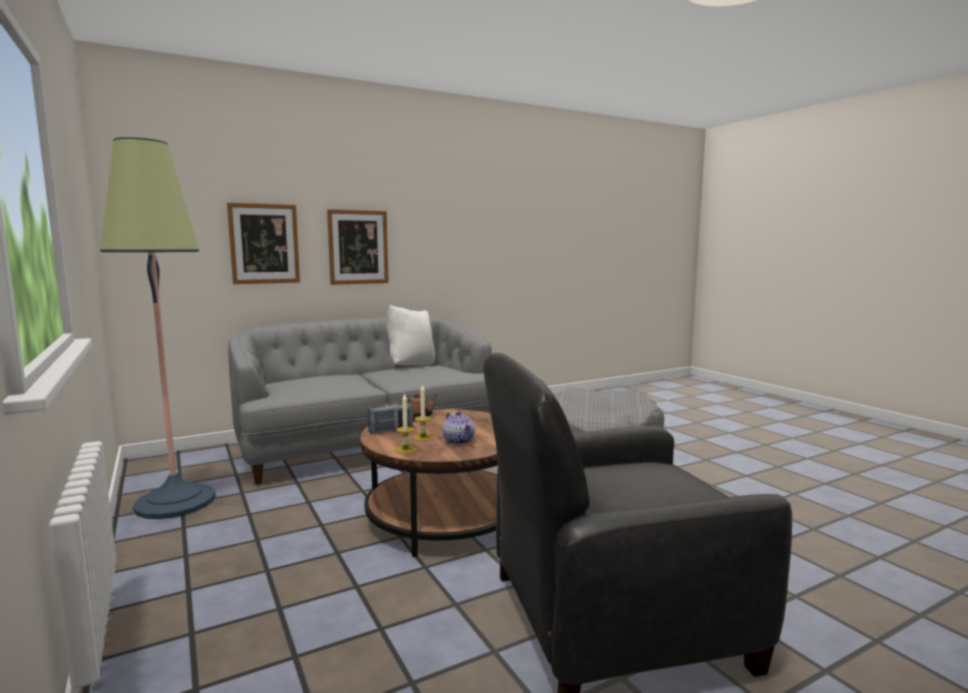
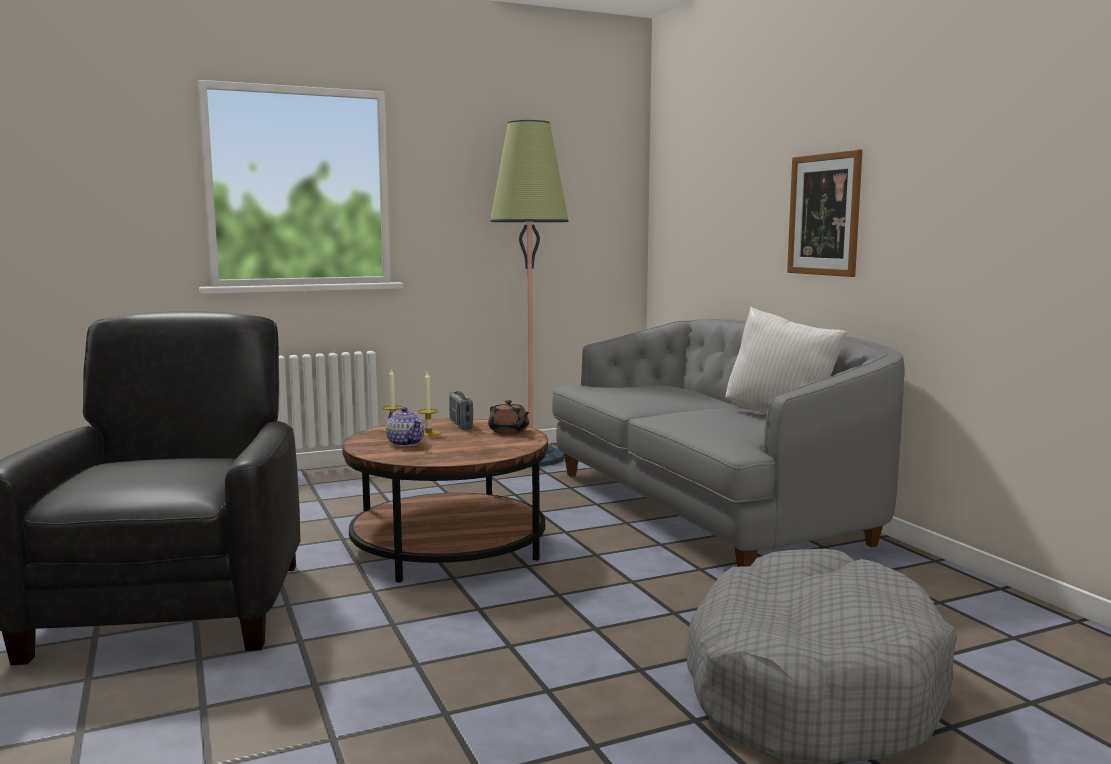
camera: 95 degrees right, 0 degrees up
(264, 244) = (738, 212): picture -> none
(459, 441) = (405, 443): teapot -> teapot turned 105 degrees counterclockwise

